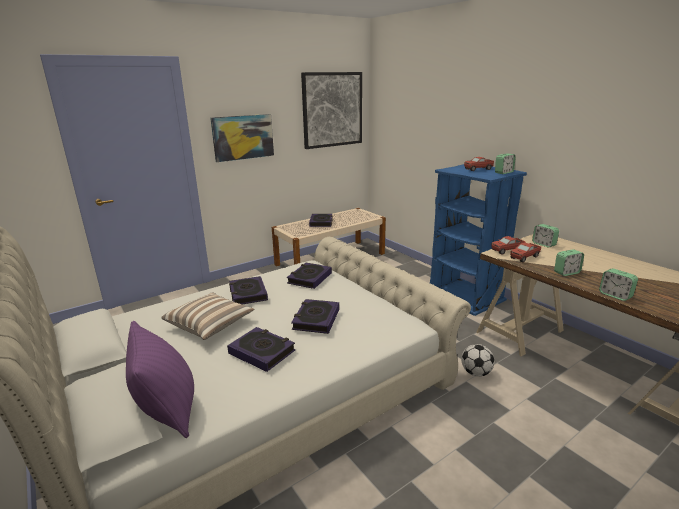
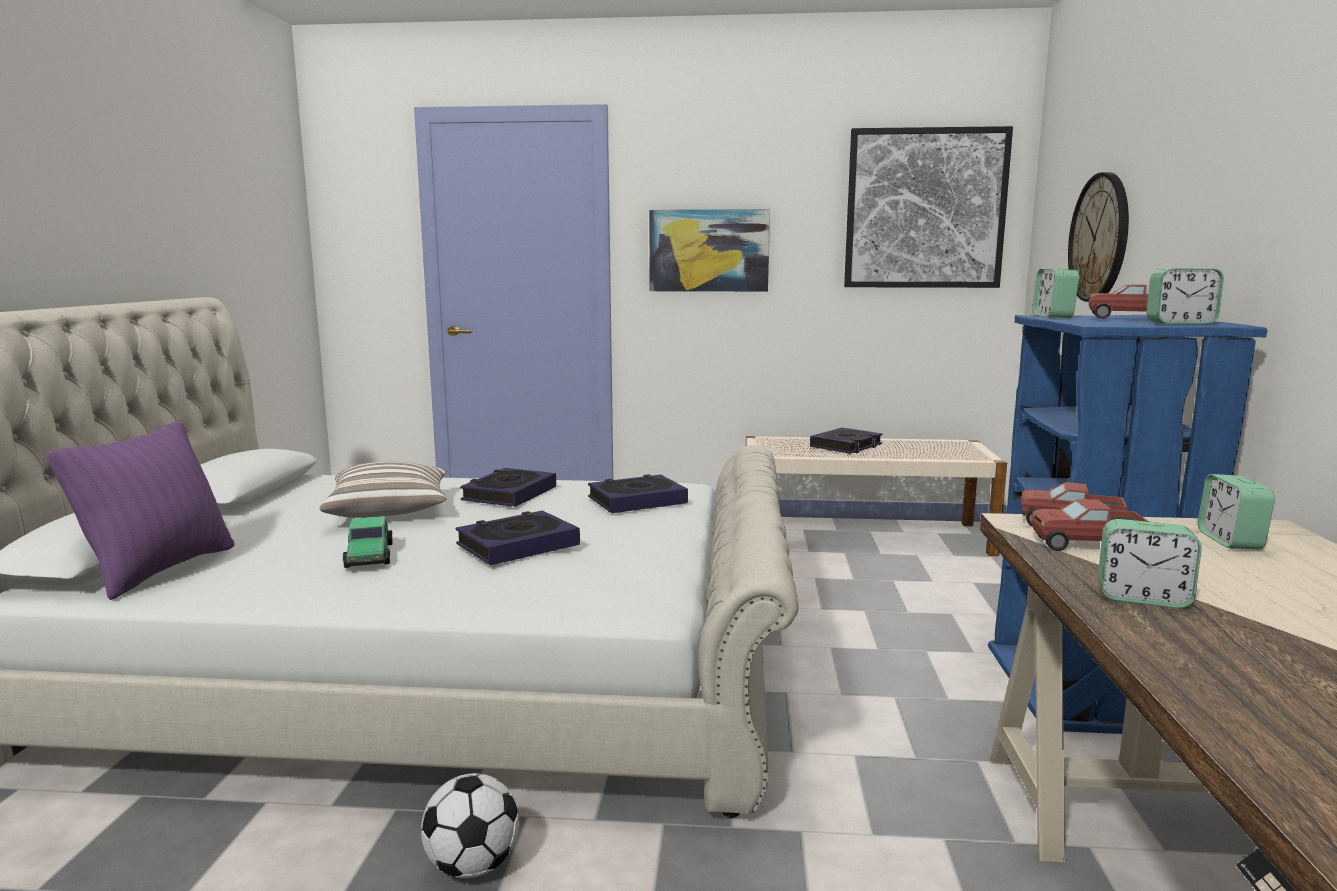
camera: 40 degrees right, 10 degrees down
(262, 352) = (369, 556): book -> toy car
(422, 127) = (1099, 238): none -> wall clock
(476, 373) = (851, 829): football -> football (473, 866)
(615, 295) = (1185, 678): alarm clock -> alarm clock (1052, 317)

